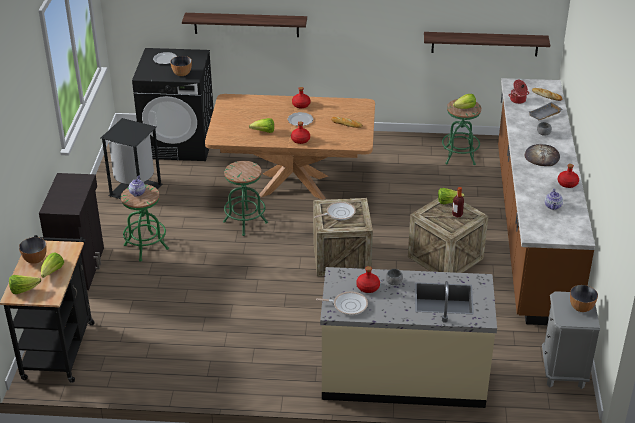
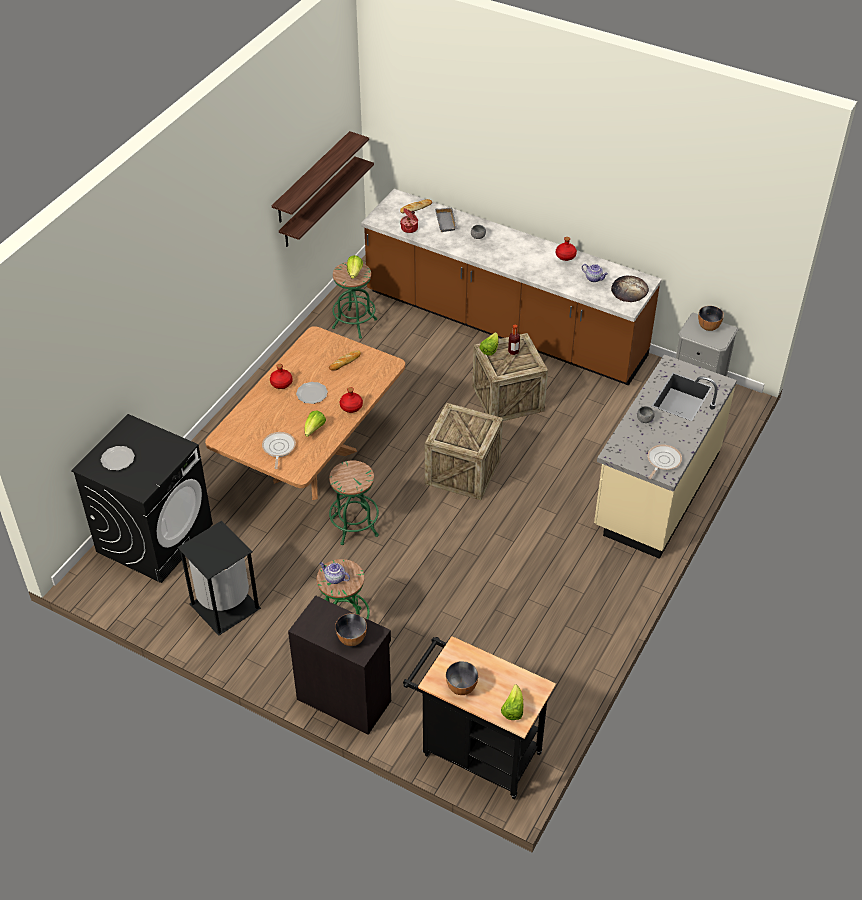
camera: 65 degrees left, 10 degrees up
(52, 272) = (493, 676): lettuce -> none
(182, 74) = (166, 454): bowl -> bowl (351, 639)
(246, 24) = (149, 355): shelf -> shelf (312, 178)
(339, 213) = (460, 431): frying pan -> frying pan (278, 448)
(368, 287) = (643, 439): red bottle -> none
(542, 157) = (515, 253): bread -> bread (629, 291)

